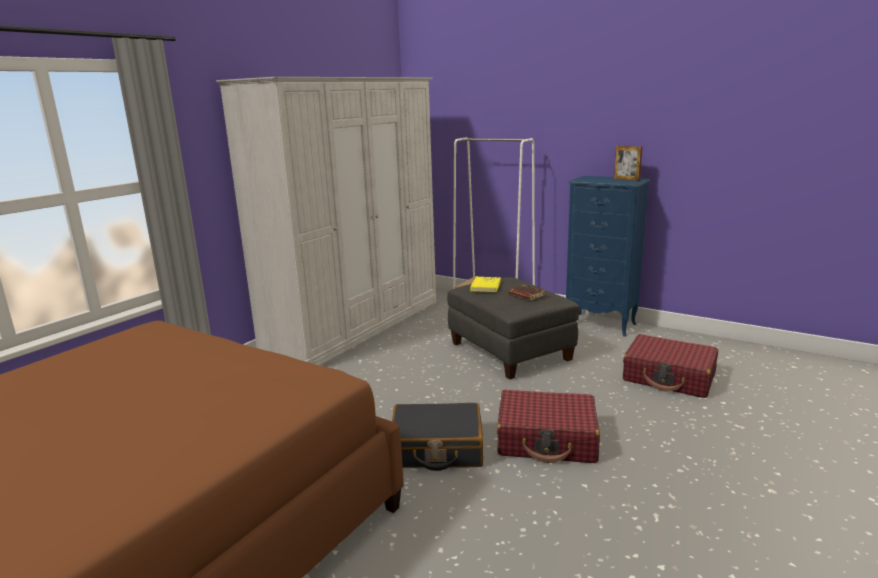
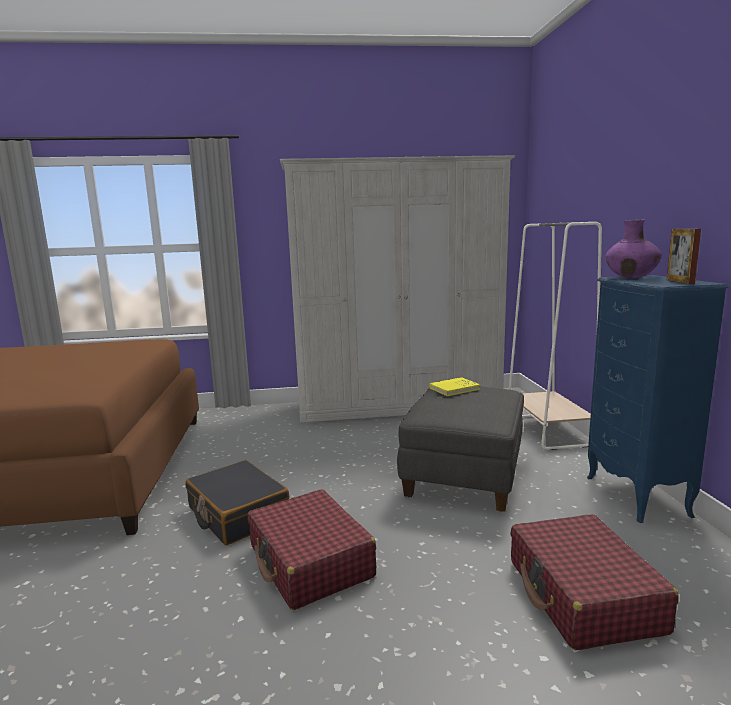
camera: 50 degrees right, 5 degrees down
(526, 295) = (464, 408): brown book -> none
(588, 179) = (631, 277): none -> purple vase

